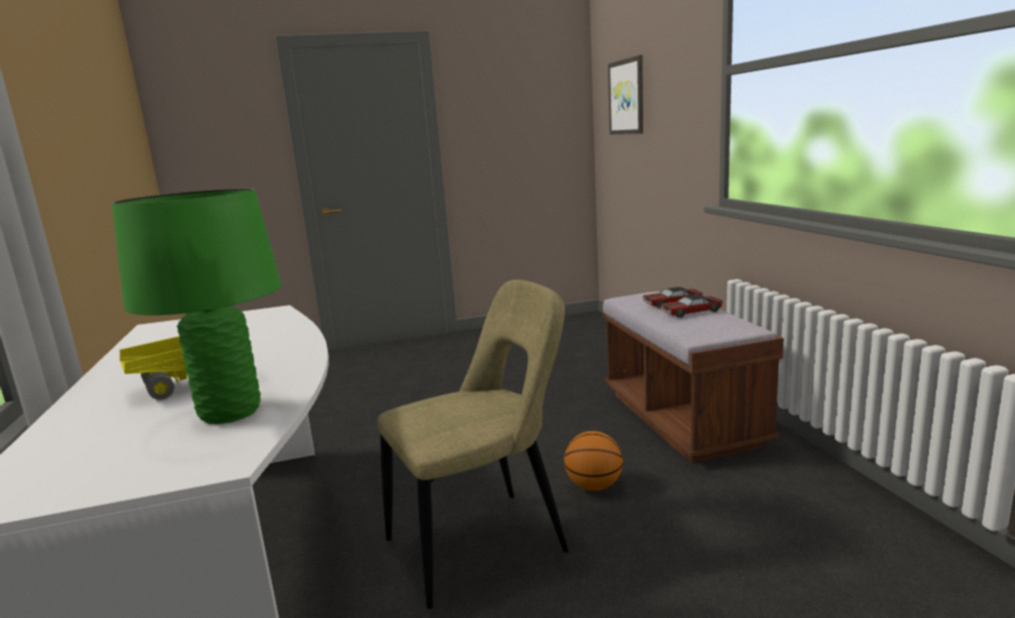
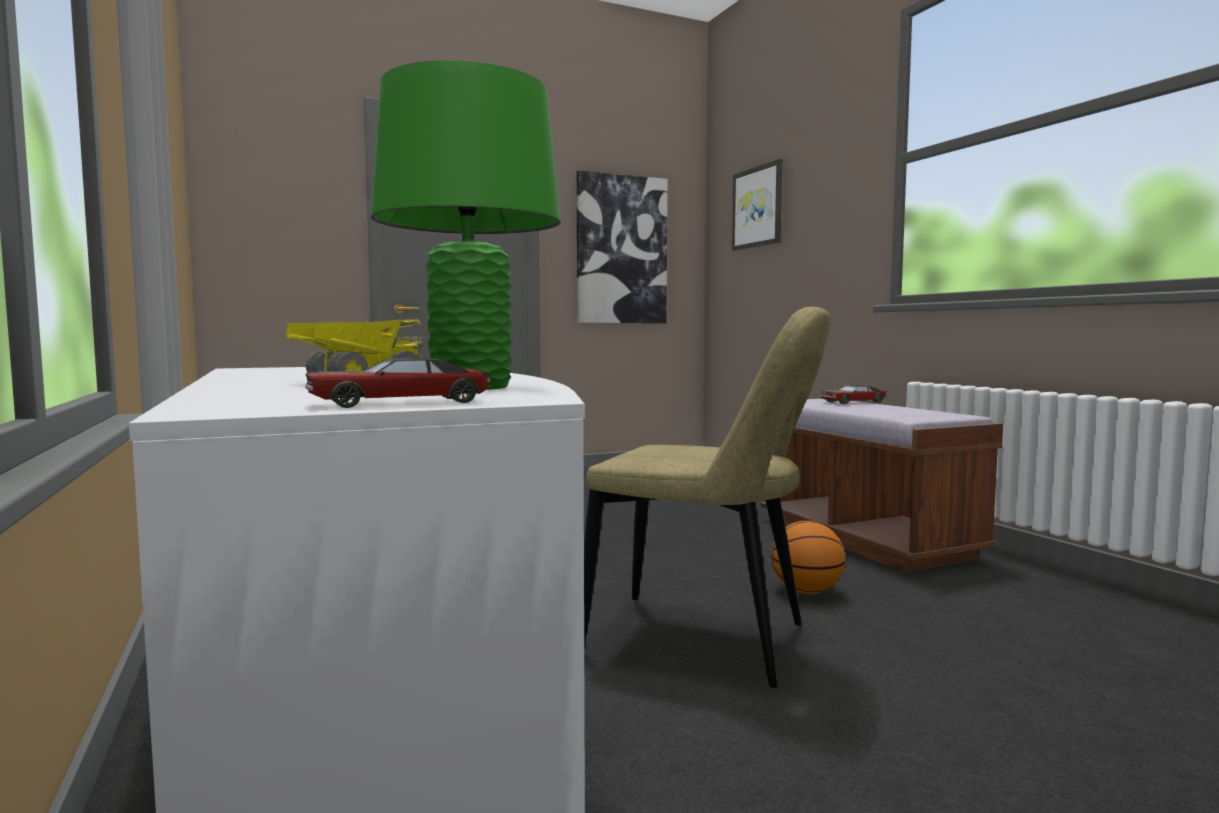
camera: 10 degrees left, 10 degrees down
(484, 543) = (706, 640): beige chair -> beige chair turned 60 degrees clockwise
(514, 139) = (621, 250): none -> picture
(691, 312) = (883, 406): toy car -> toy car (398, 402)

